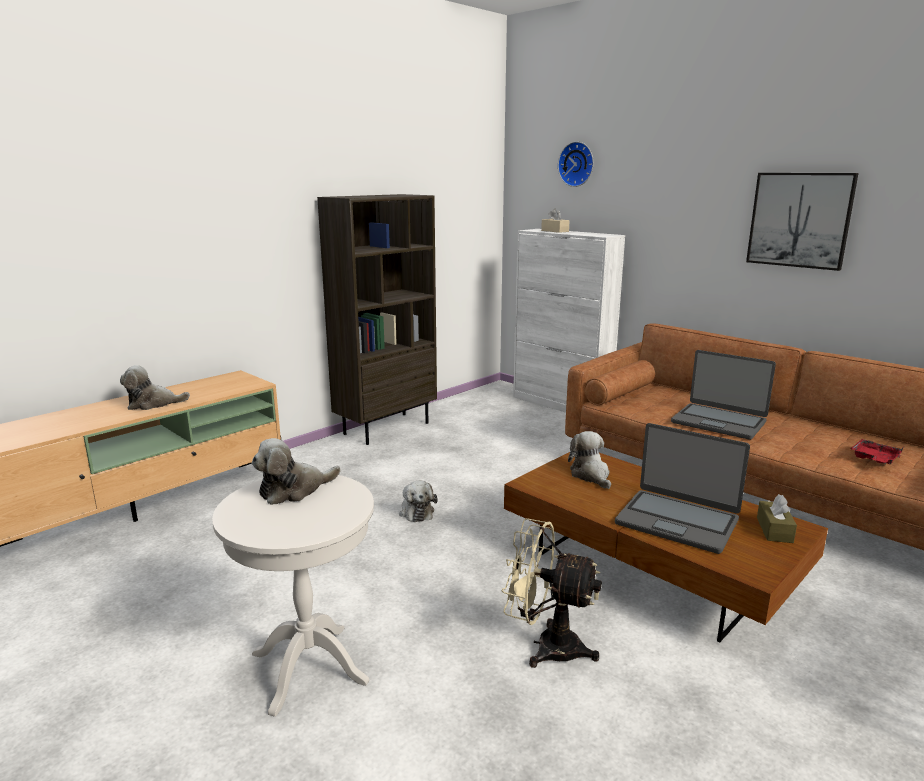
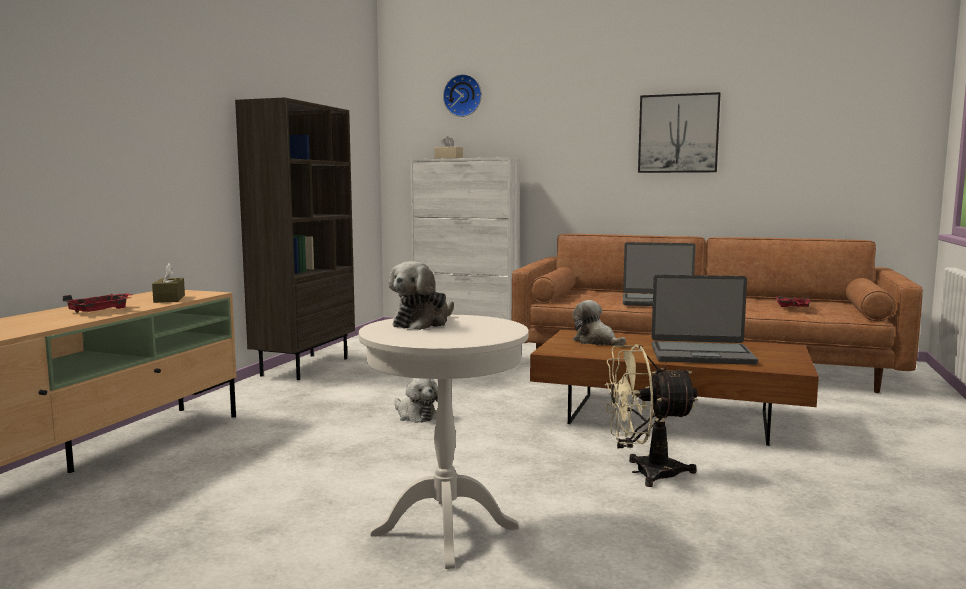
camera: 25 degrees left, 10 degrees down
(153, 404) = (101, 311): plush toy -> red tray
(774, 530) = (773, 350): brown tissue box -> brown tissue box (169, 299)

